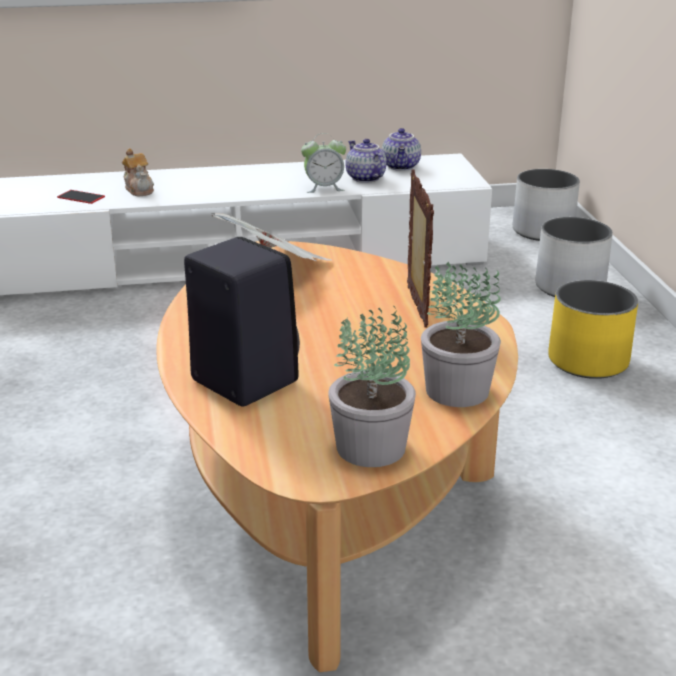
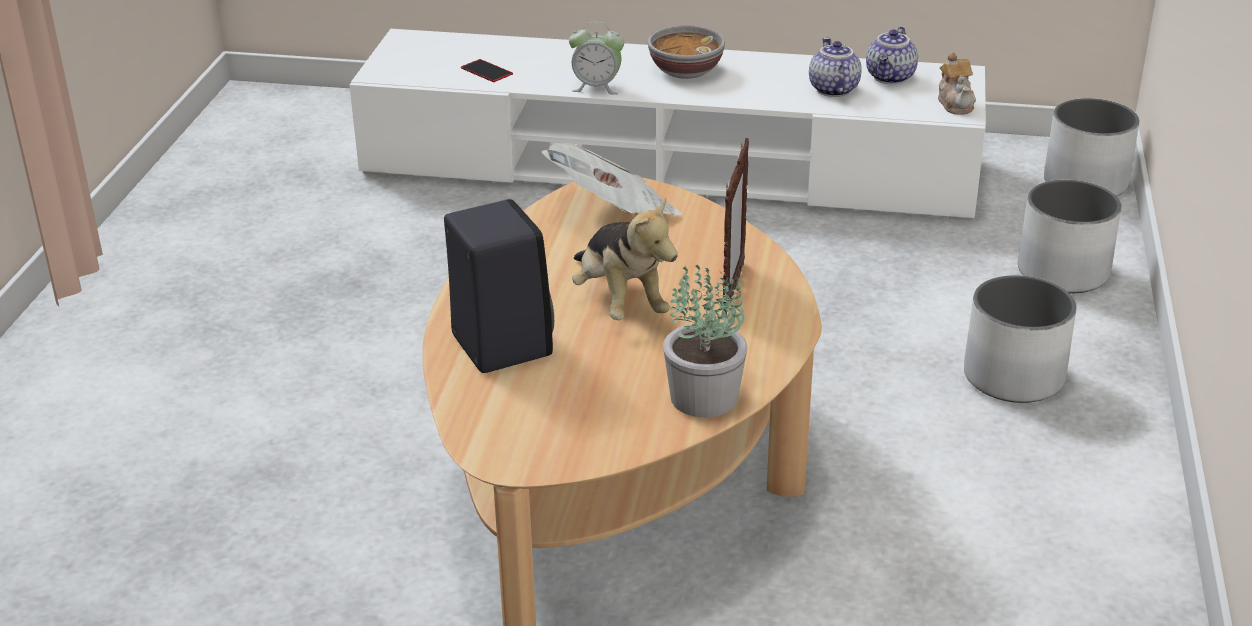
camera: 20 degrees right, 5 degrees up
(139, 189) = (556, 69): teapot -> teapot (956, 103)
(244, 179) = (685, 71): none -> bowl
(324, 188) = (773, 97): alarm clock -> alarm clock (597, 87)
(327, 330) = (620, 302): none -> plush toy
(372, 447) = (577, 441): potted plant -> none
(587, 361) = (1012, 377): yellow planter -> white planter

